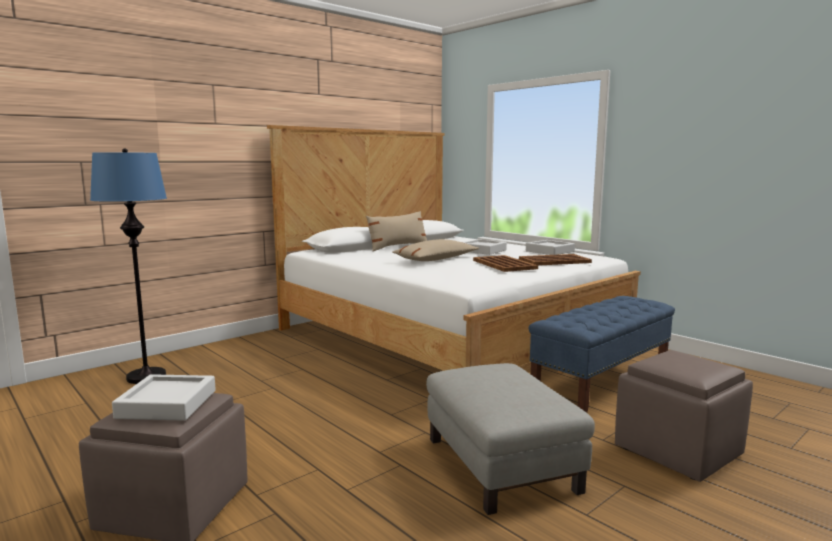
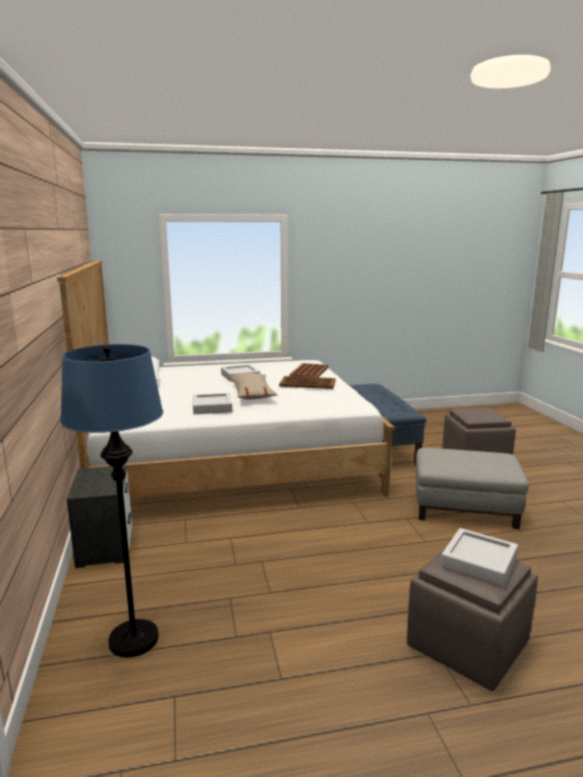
camera: 60 degrees left, 5 degrees up
(259, 340) = (106, 545): none -> nightstand
(398, 247) = (162, 392): beige pillow -> none
(550, 251) = (272, 364): grey tray -> grey tray (212, 407)

